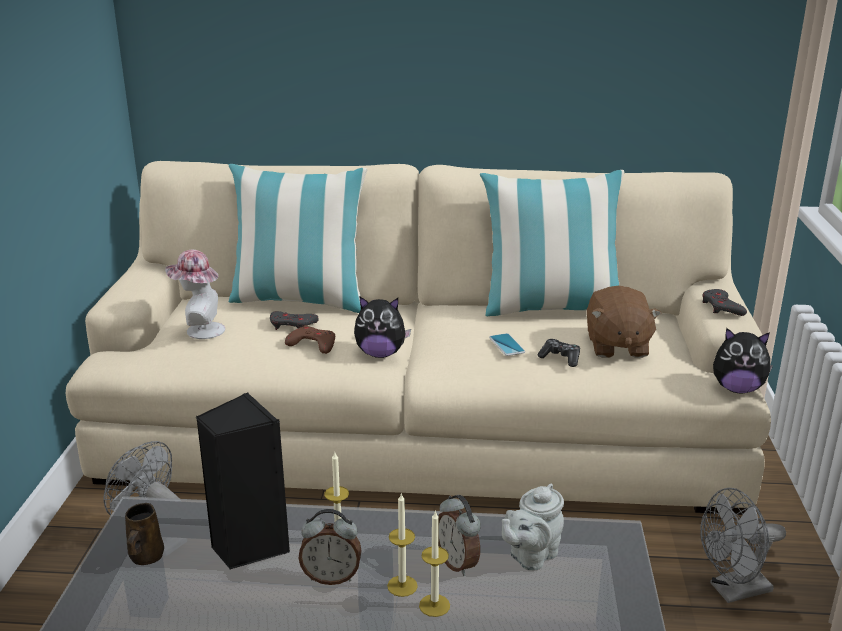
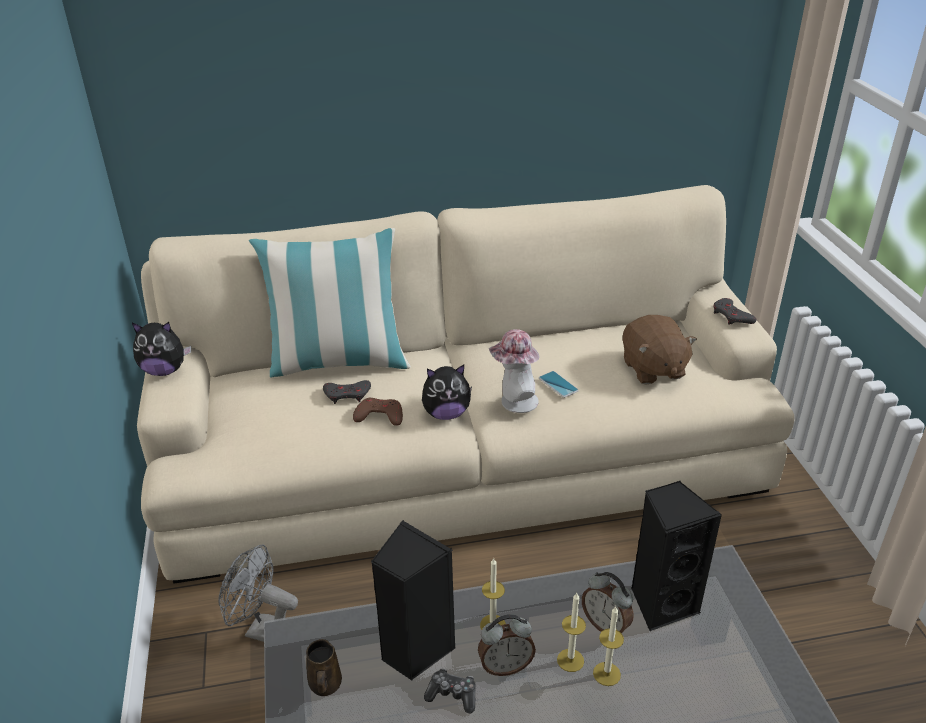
camera: 15 degrees left, 10 degrees up
(200, 330) = (259, 418): hat -> hat (514, 402)
(530, 556) = (662, 603): grey teapot -> black speaker
(551, 308) = (576, 333): pillow -> none
(560, 358) = (612, 392): game controller -> game controller (452, 695)
(733, 591) = (784, 569): grey fan -> none
(737, 389) = (764, 395): plush toy -> plush toy (165, 371)

